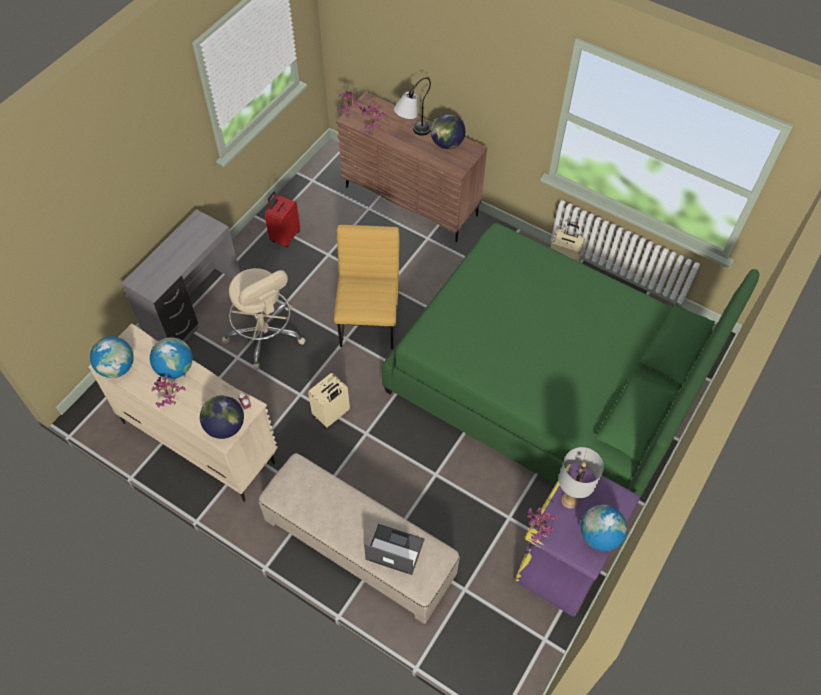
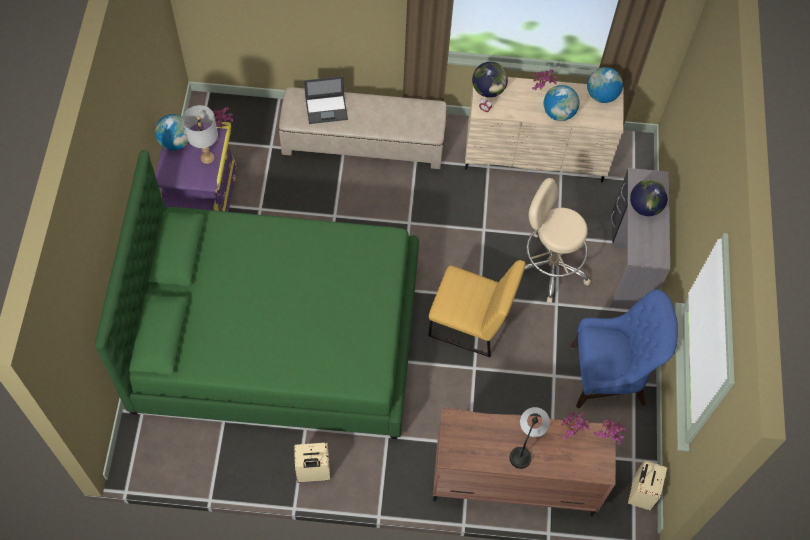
camera: 150 degrees right, 5 degrees up
(285, 236) = (609, 375): red suitcase -> blue armchair
(331, 415) = (446, 224): beige suitcase -> beige suitcase (640, 493)
(369, 319) = (470, 325): yellow chair -> yellow chair turned 45 degrees counterclockwise
(446, 144) = (482, 450): globe -> globe (645, 207)

